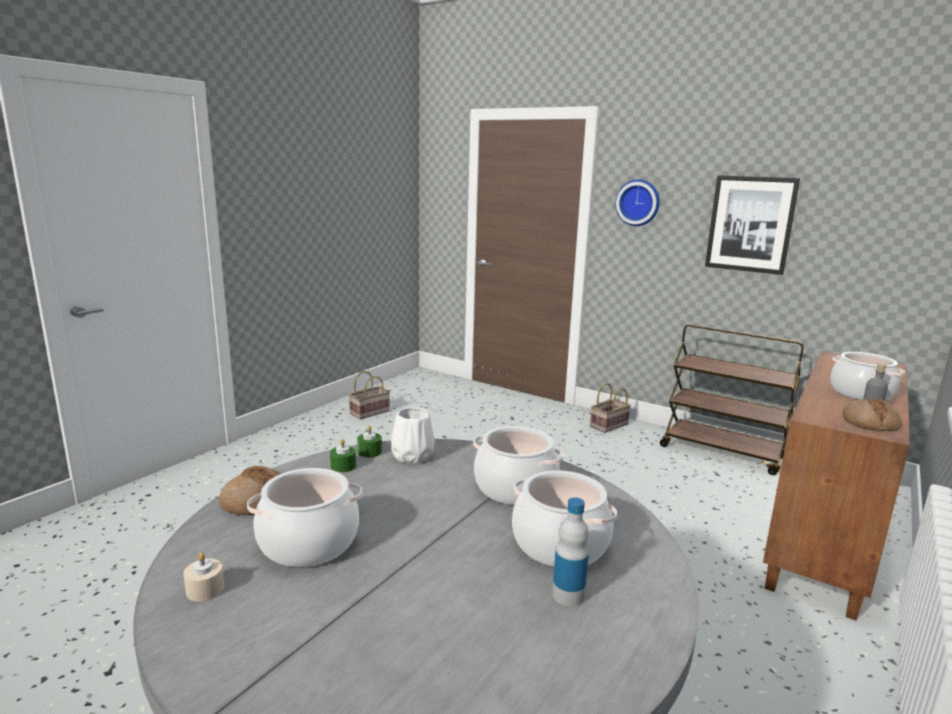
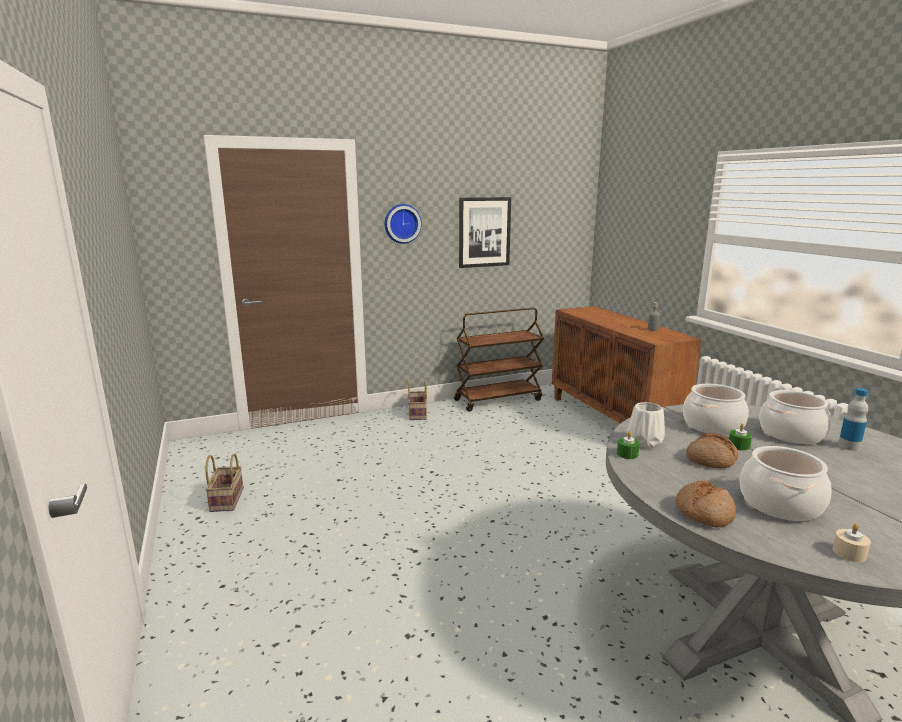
camera: 55 degrees left, 0 degrees up
(343, 466) = (650, 468): green candle -> green candle (738, 446)
(860, 393) = (628, 324): cooking pot -> none
(870, 423) = (671, 335): bread -> bread (711, 459)

